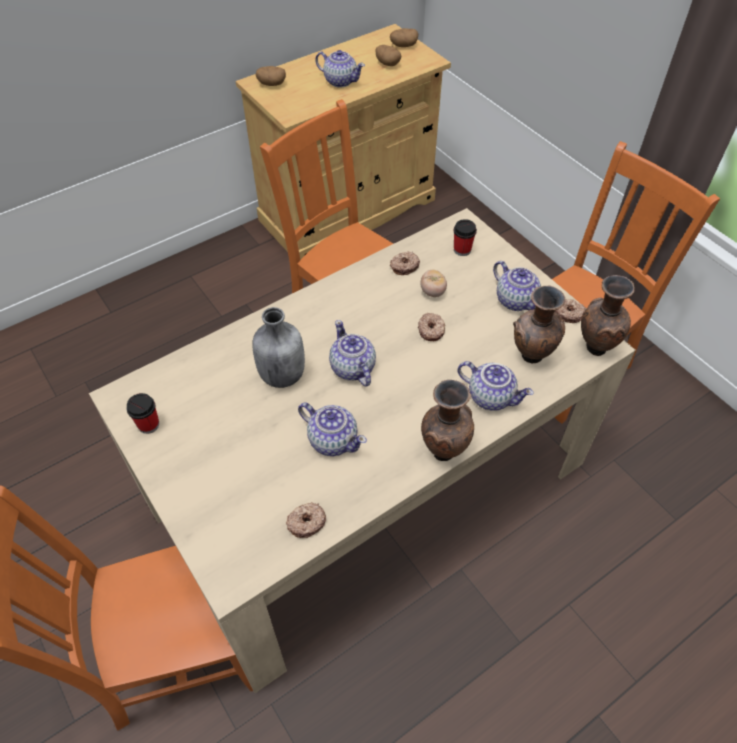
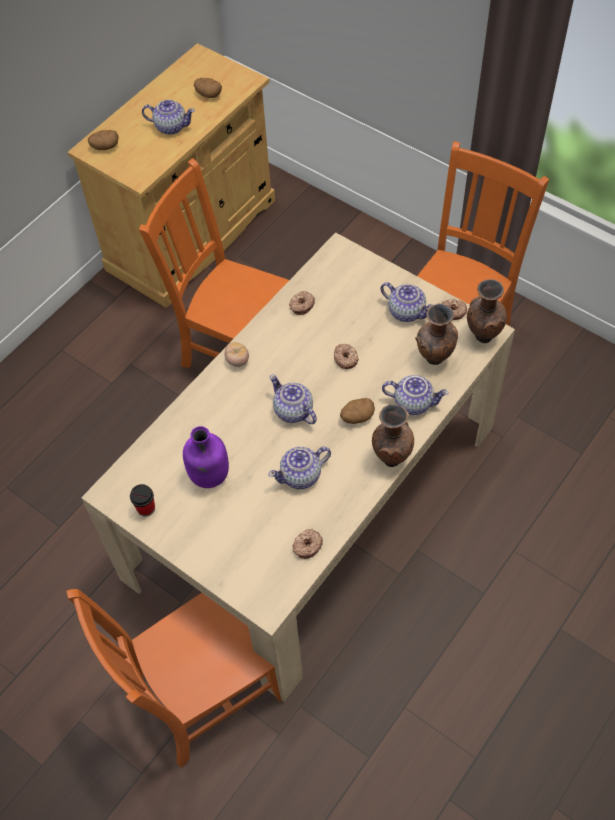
camera: 15 degrees left, 5 degrees up
(231, 410) = (209, 476): none -> purple bottle
(282, 374) = (237, 433): grey bottle -> none
(332, 439) = (301, 475): teapot -> teapot turned 135 degrees clockwise
(403, 46) = (216, 69): potato -> potato (357, 417)
(432, 292) = (334, 323): tomato -> tomato (237, 360)
(462, 250) = (345, 275): cup -> none

